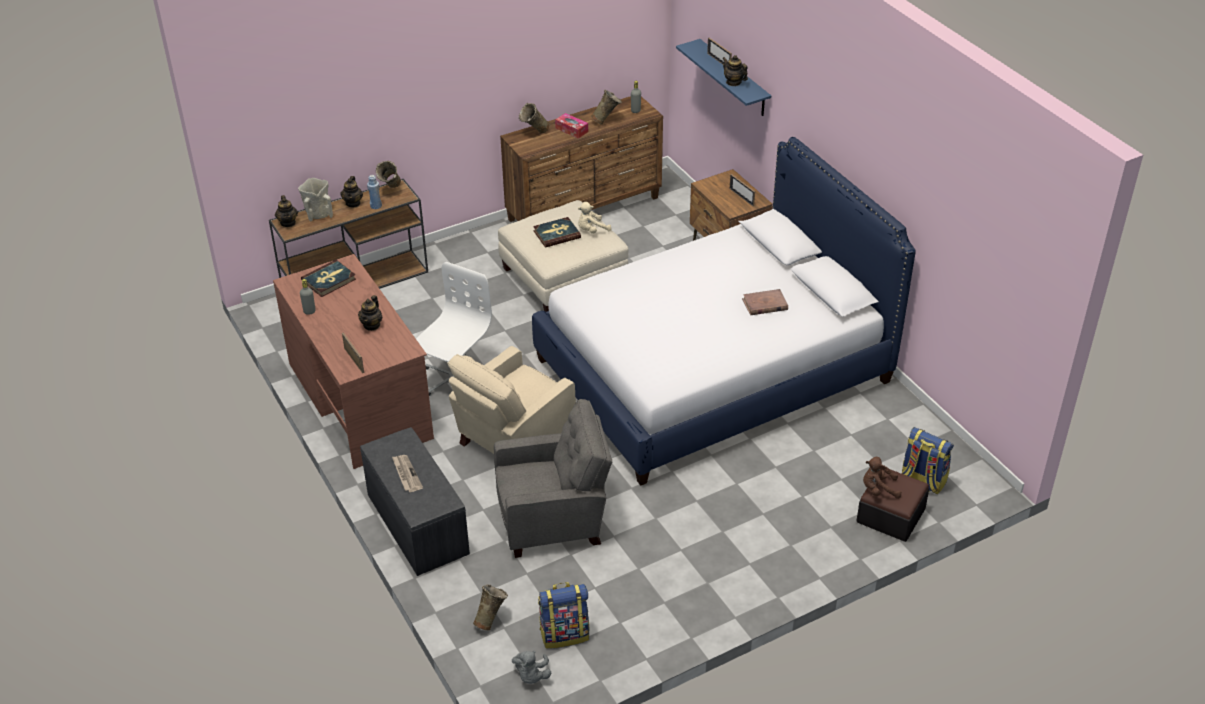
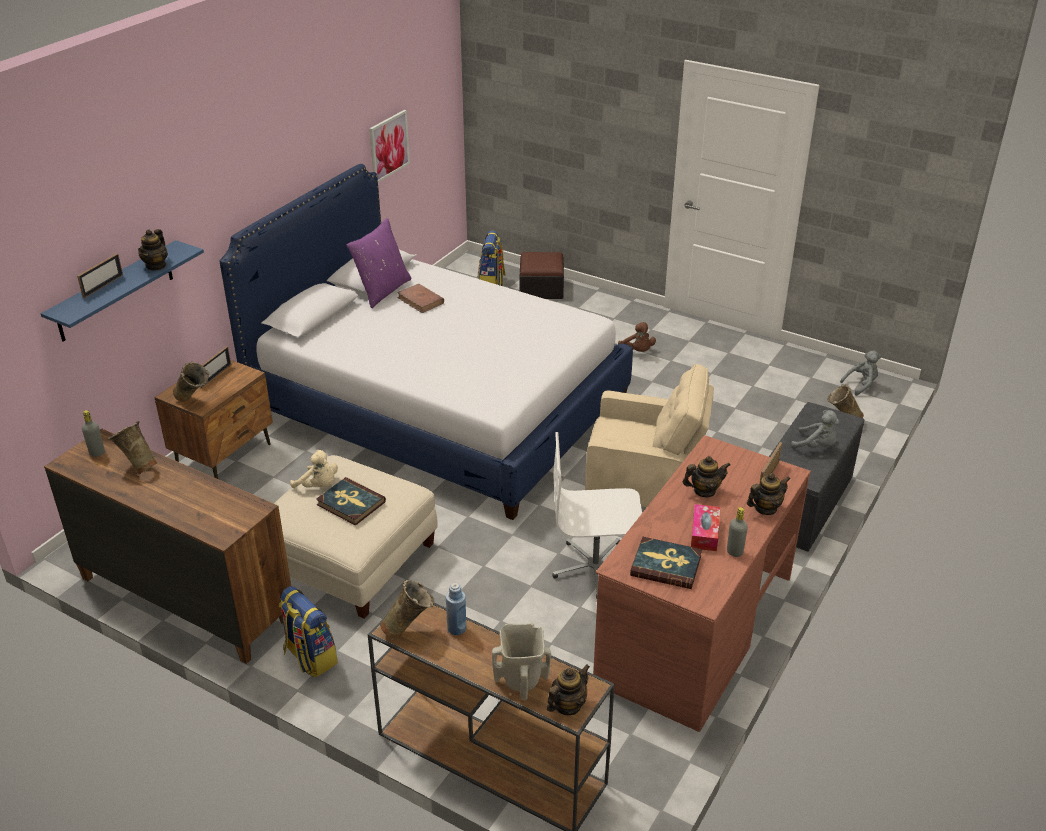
camera: 120 degrees left, 5 degrees down
(353, 203) = (466, 657): teapot -> teapot (765, 508)
(406, 474) = (816, 446): newspaper -> grey plush toy
(534, 134) = (204, 519): beige vase -> beige vase (194, 402)
(554, 521) = (711, 429): grey armchair -> none
(565, 634) = (809, 384): backpack -> backpack (309, 657)
(571, 130) = (176, 489): tissue box -> tissue box (704, 533)
(798, 289) = (382, 290): none -> purple pillow
(878, 489) = (550, 265): brown plush toy -> brown plush toy (637, 351)
(951, 261) = (389, 146): none -> picture

